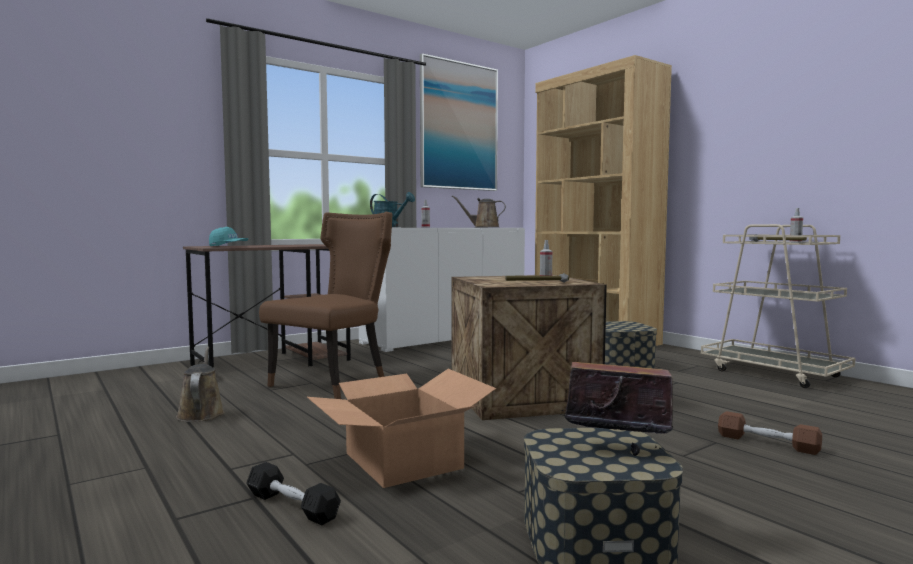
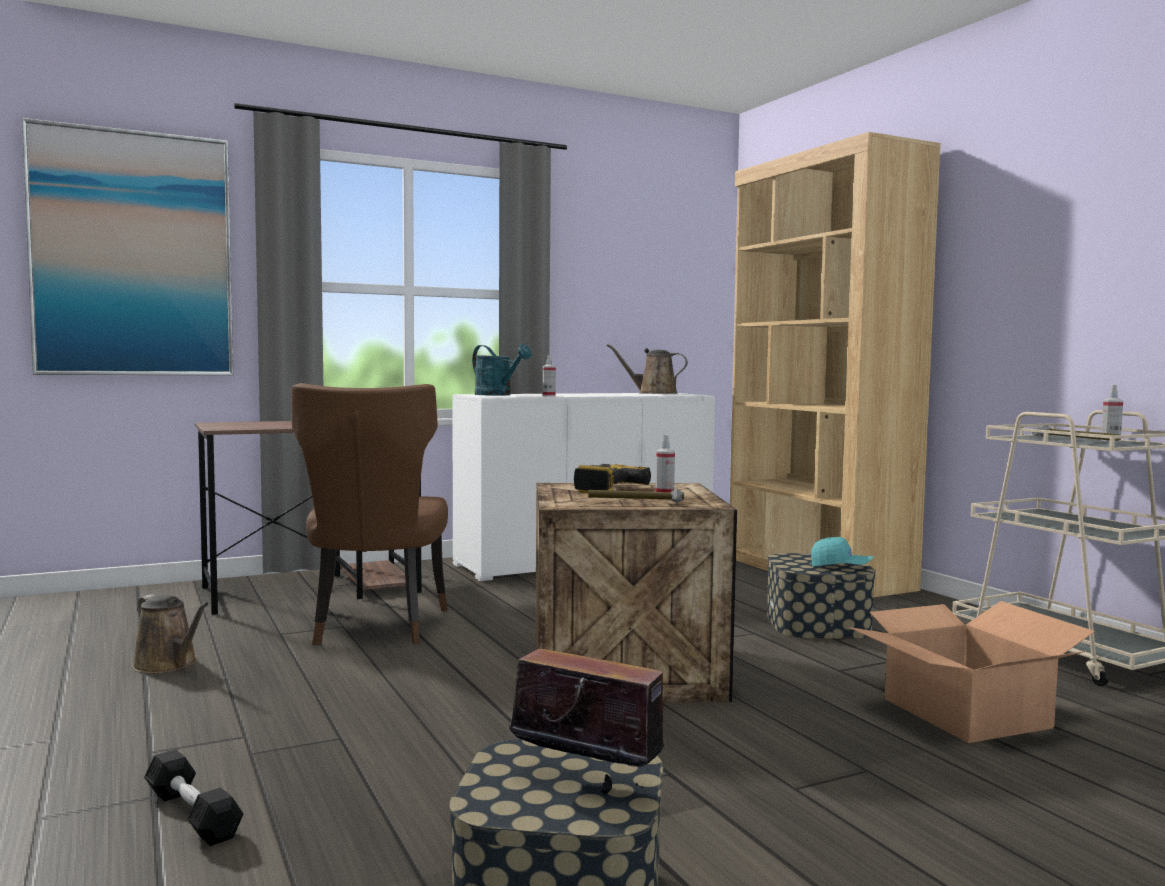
camera: 10 degrees right, 0 degrees up
(201, 413) = (168, 665): brown watering can -> brown watering can turned 135 degrees clockwise
(228, 246) = (251, 424): turquoise cap -> turquoise cap (840, 567)
(335, 382) = (374, 628): brown chair -> brown chair turned 135 degrees clockwise
(402, 461) = (379, 760): cardboard box -> cardboard box (964, 713)
(459, 126) = (624, 237): picture -> picture (133, 254)
(501, 278) = (603, 488): none -> power drill
(767, 443) = (950, 779): brown dumbbell -> none

